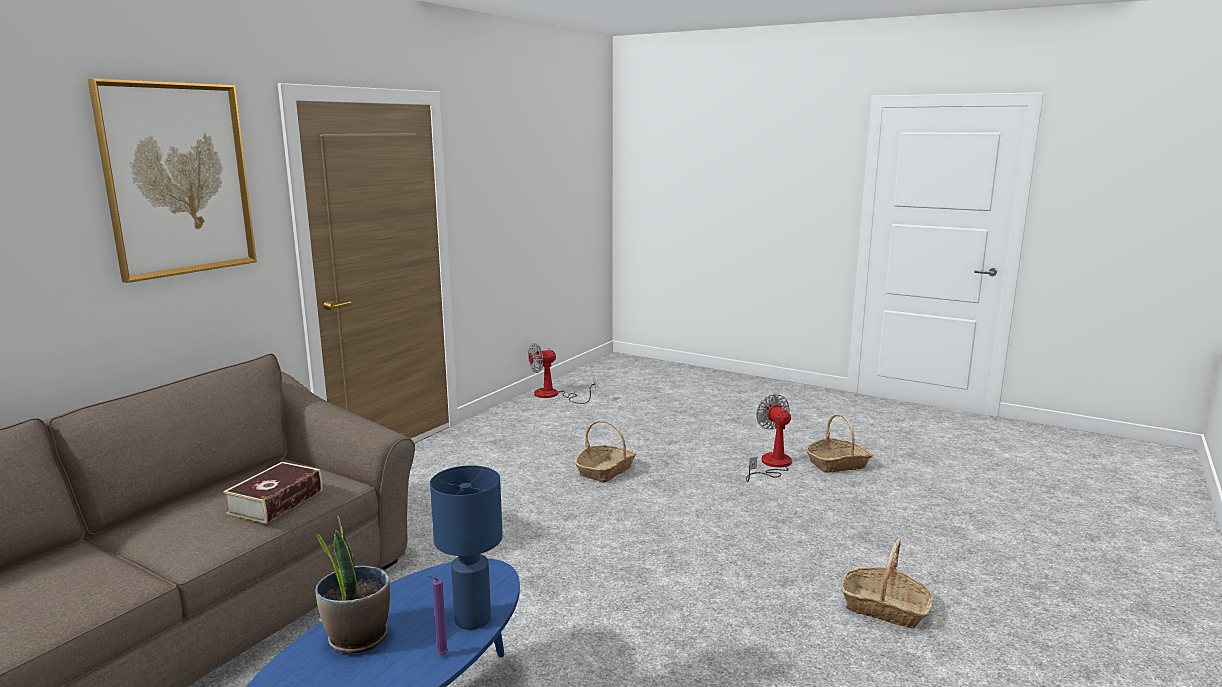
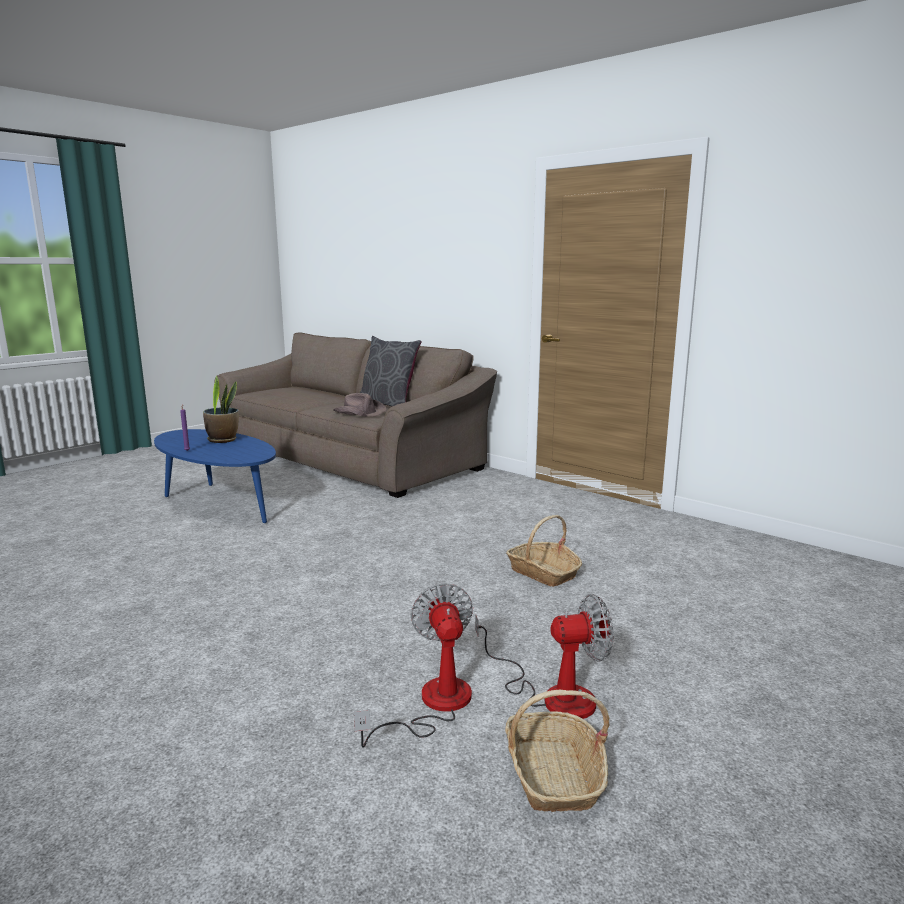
camera: 100 degrees right, 0 degrees up
(178, 179) = (467, 231): picture -> none
(212, 489) = (388, 404): none -> grey pillow
(276, 502) = (359, 412): book -> brown hat
(472, 619) = (209, 455): blue table lamp -> none
(553, 395) = (803, 559): fan -> fan (433, 705)
(884, 608) = (156, 684): basket -> none

